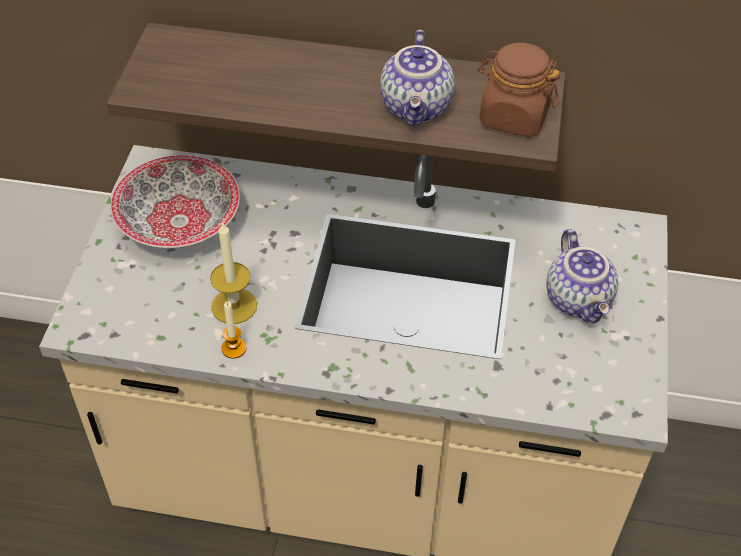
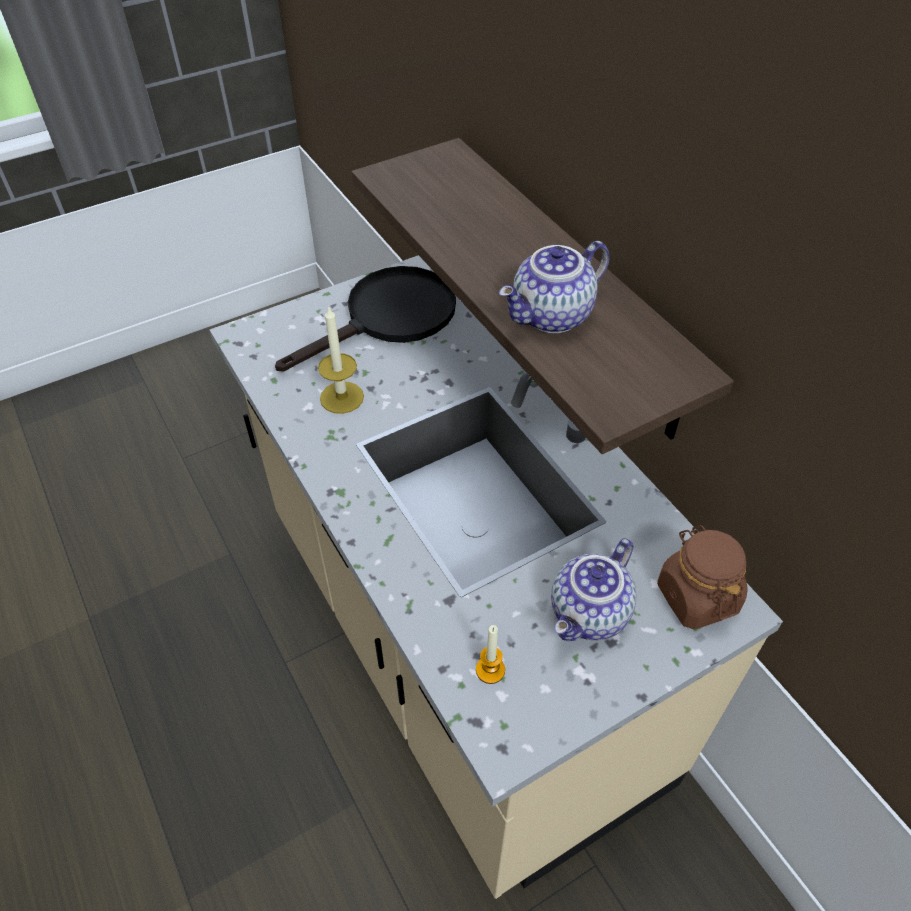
camera: 50 degrees right, 0 degrees up
(180, 222) = (389, 318): bowl -> black frying pan
(234, 348) = (302, 424): candle -> candle (490, 670)
(513, 116) = (623, 380): brown jar -> brown jar (696, 597)

